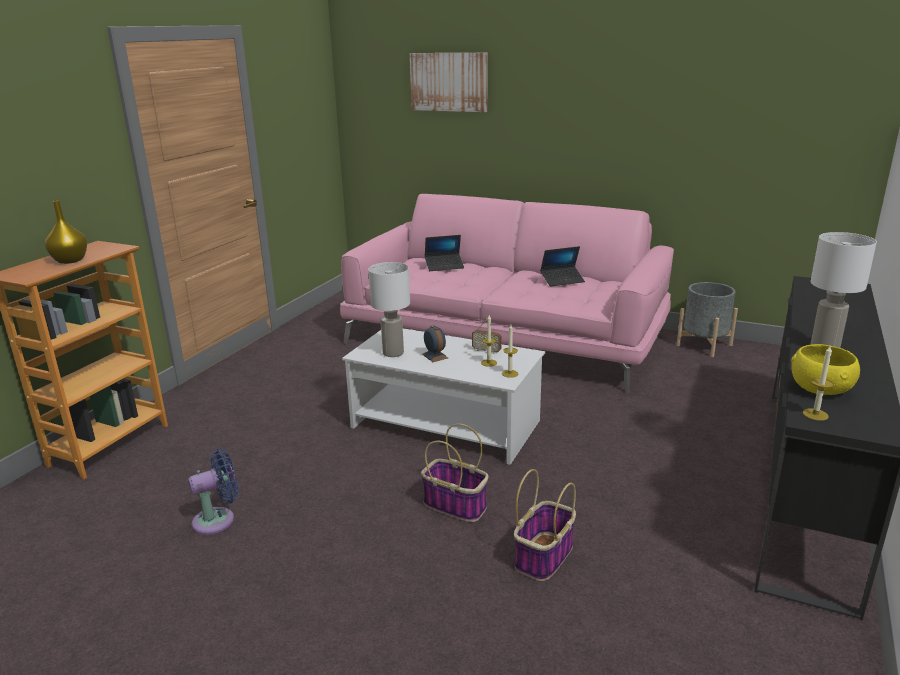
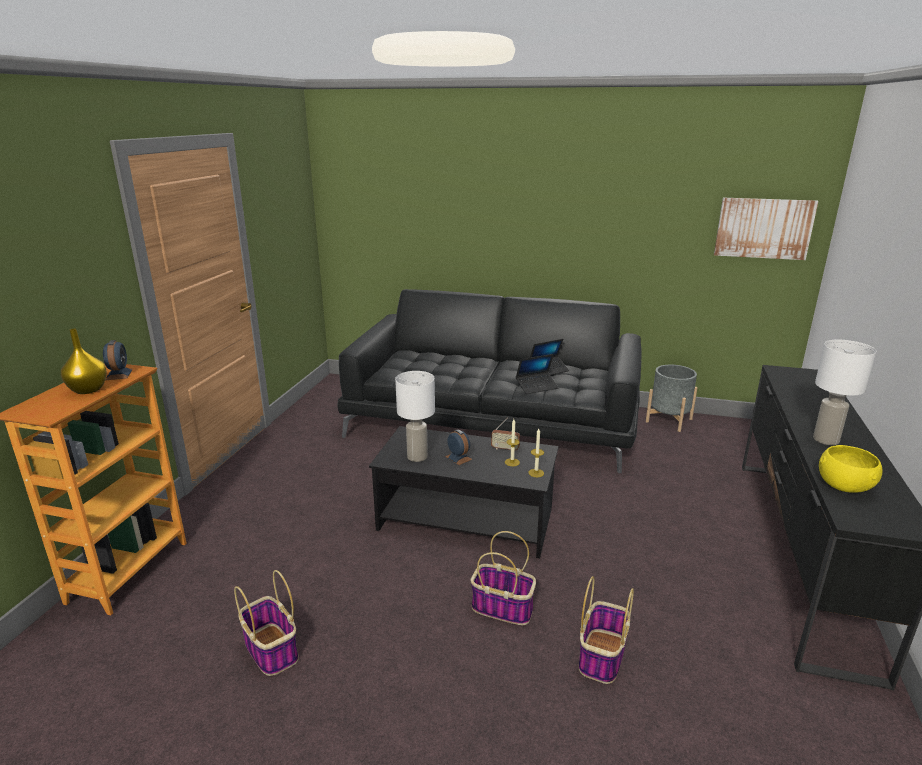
camera: 10 degrees left, 0 degrees up
(103, 250) = (119, 374): none -> alarm clock
(218, 520) = (270, 649): blue fan -> basket
(444, 266) = (434, 359): laptop -> laptop (537, 387)
(446, 424) = (467, 519): white coffee table -> black coffee table
(449, 82) = (428, 185): picture -> picture (763, 228)
(506, 337) = (493, 421): pink sofa -> black sofa
(815, 414) = (854, 514): candle -> none

